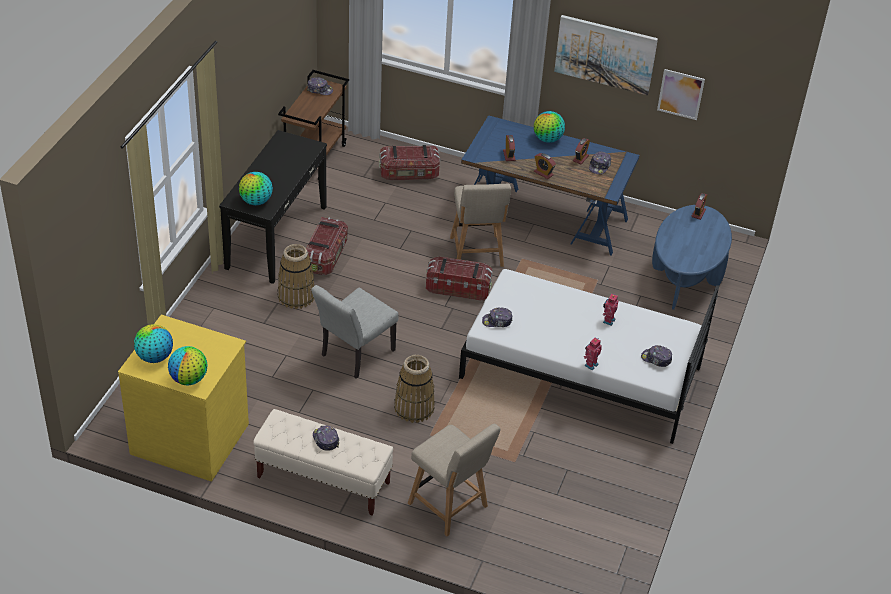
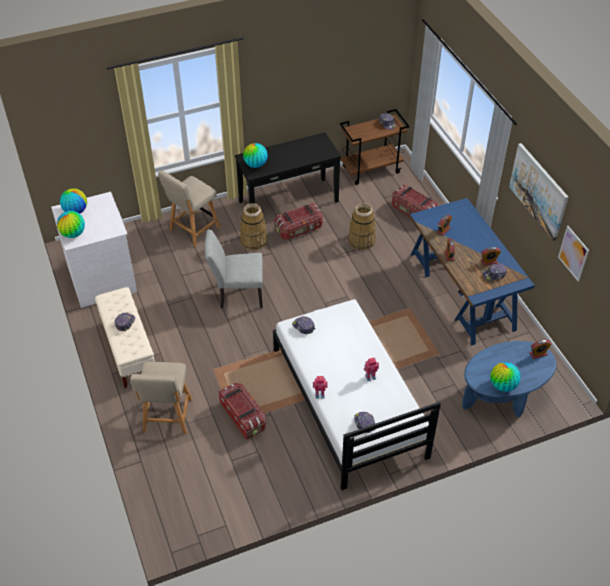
camera: 50 degrees right, 5 degrees up
(190, 437) = (103, 278): yellow dresser -> white dresser
(414, 408) = (226, 347): basket -> basket (361, 240)
(458, 288) = (347, 298): storage box -> storage box (243, 417)
(477, 254) = (386, 286): beige chair -> beige chair (193, 230)
(547, 139) = (484, 236): globe -> globe (503, 385)

